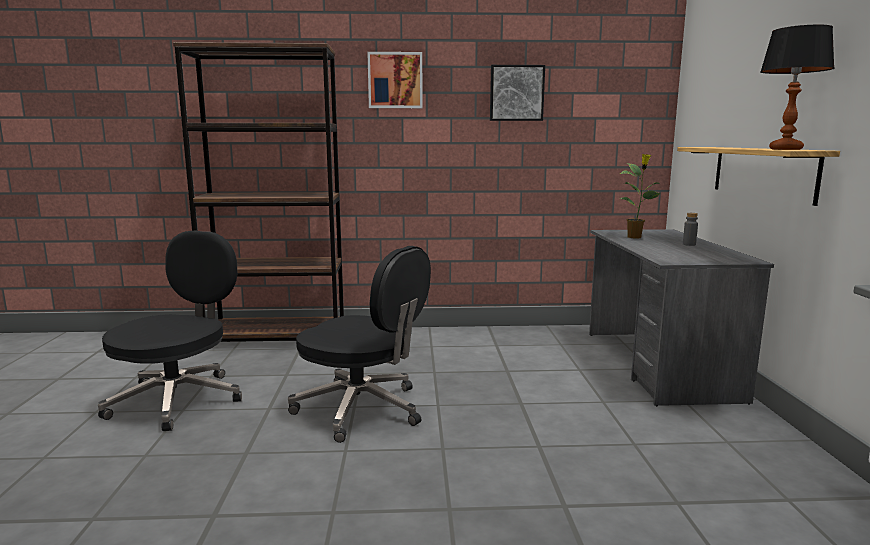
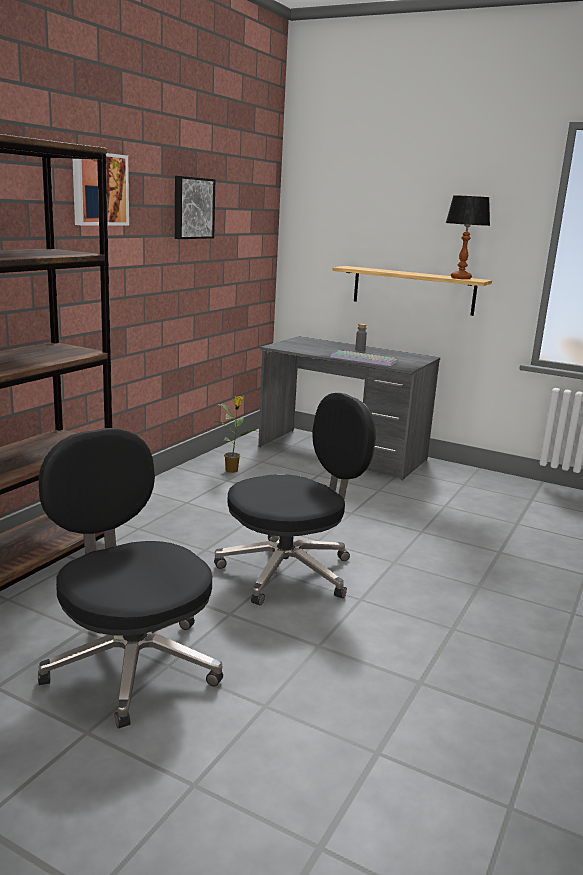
camera: 60 degrees left, 5 degrees up
(635, 237) = (313, 349): potted plant -> potted plant (232, 470)
(652, 250) = (365, 359): none -> keyboard

